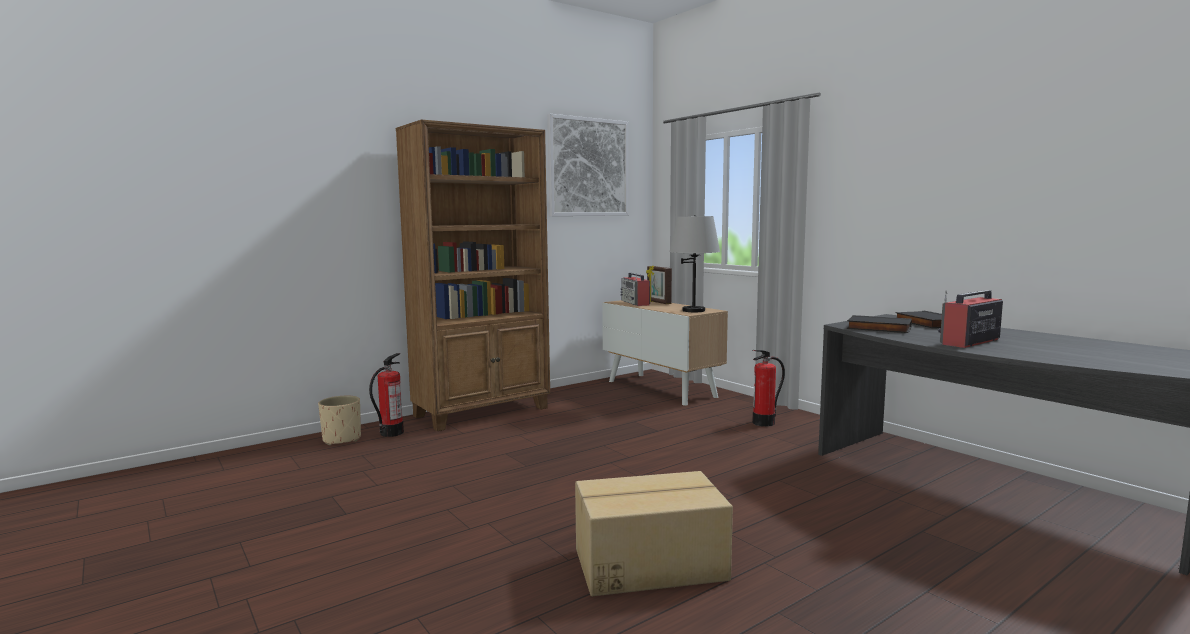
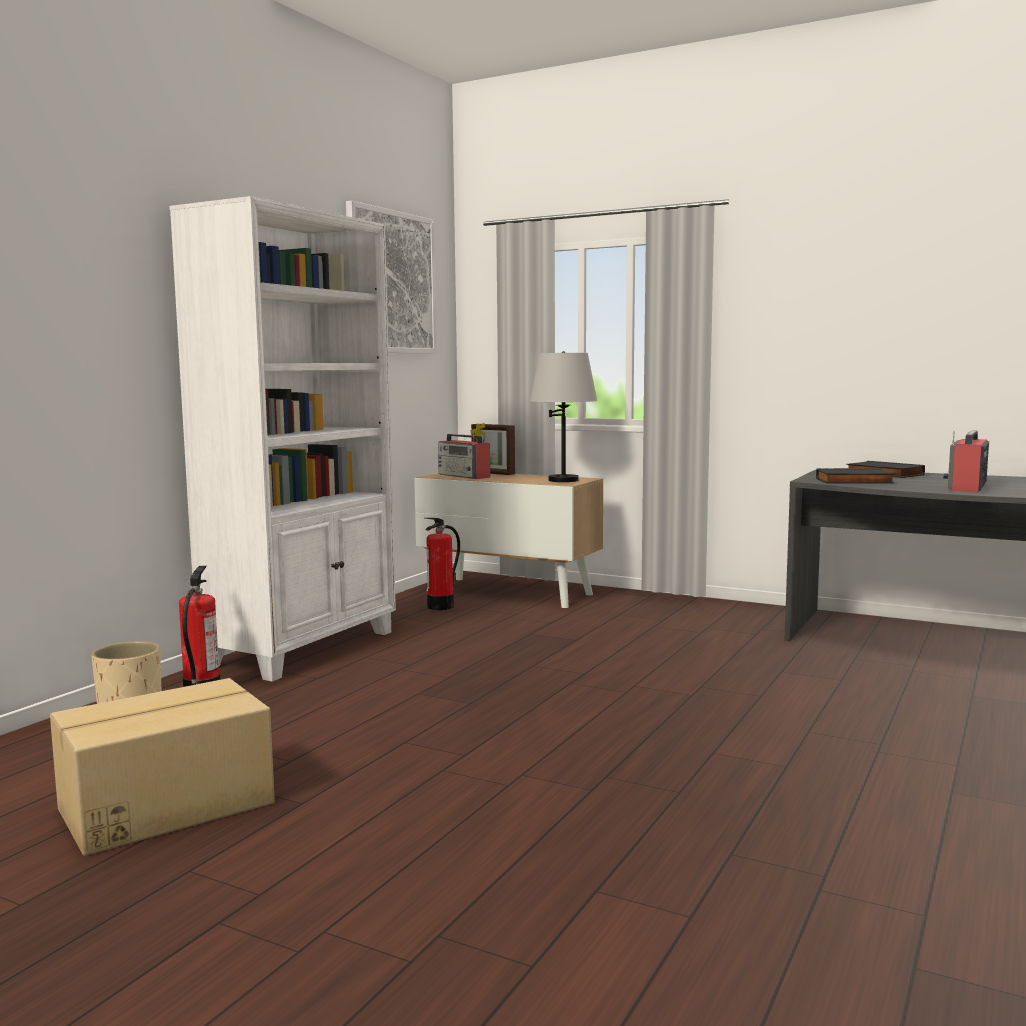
camera: 25 degrees left, 0 degrees up
(483, 412) = (304, 648): brown bookcase -> white bookcase
(648, 564) = (770, 777): cardboard box -> cardboard box (165, 806)
(764, 423) = (684, 616): fire extinguisher -> fire extinguisher (441, 607)

